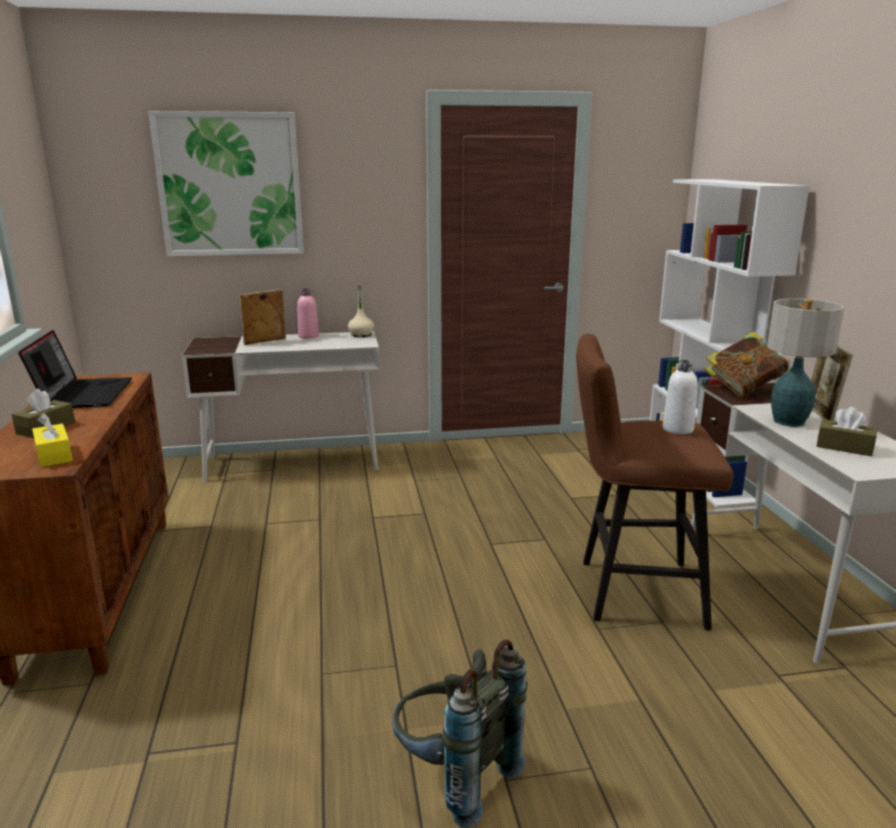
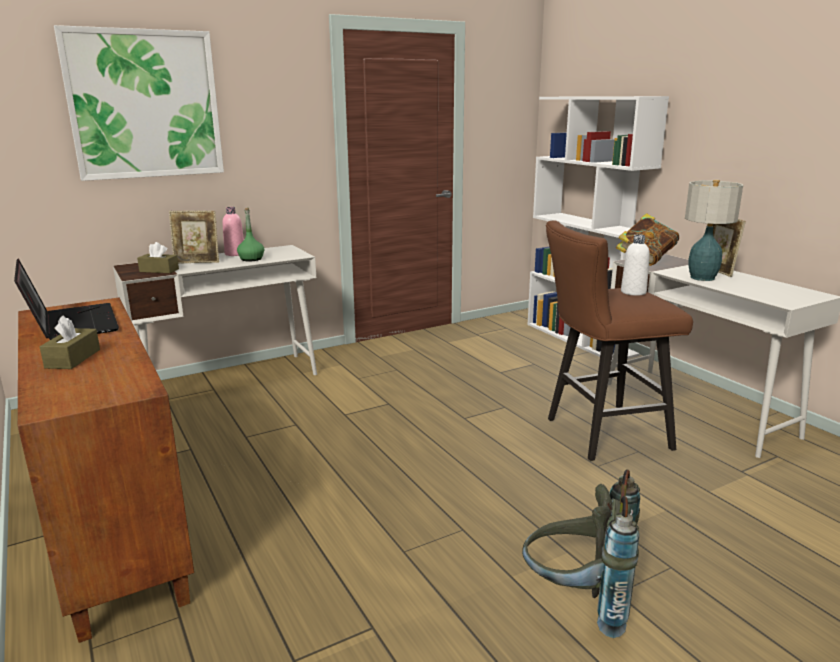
camera: 20 degrees left, 0 degrees up
(54, 455) = (119, 380): yellow tissue box -> none
(265, 342) = (197, 262): picture frame -> picture frame turned 135 degrees counterclockwise
(316, 343) = (251, 259): none -> green bottle
(361, 335) = (285, 248): beige bottle -> none
(844, 447) = (757, 290): brown tissue box -> brown tissue box (159, 270)

